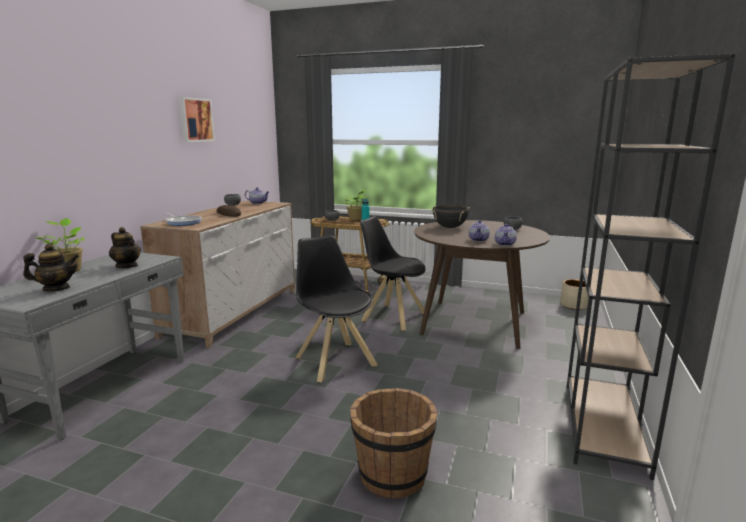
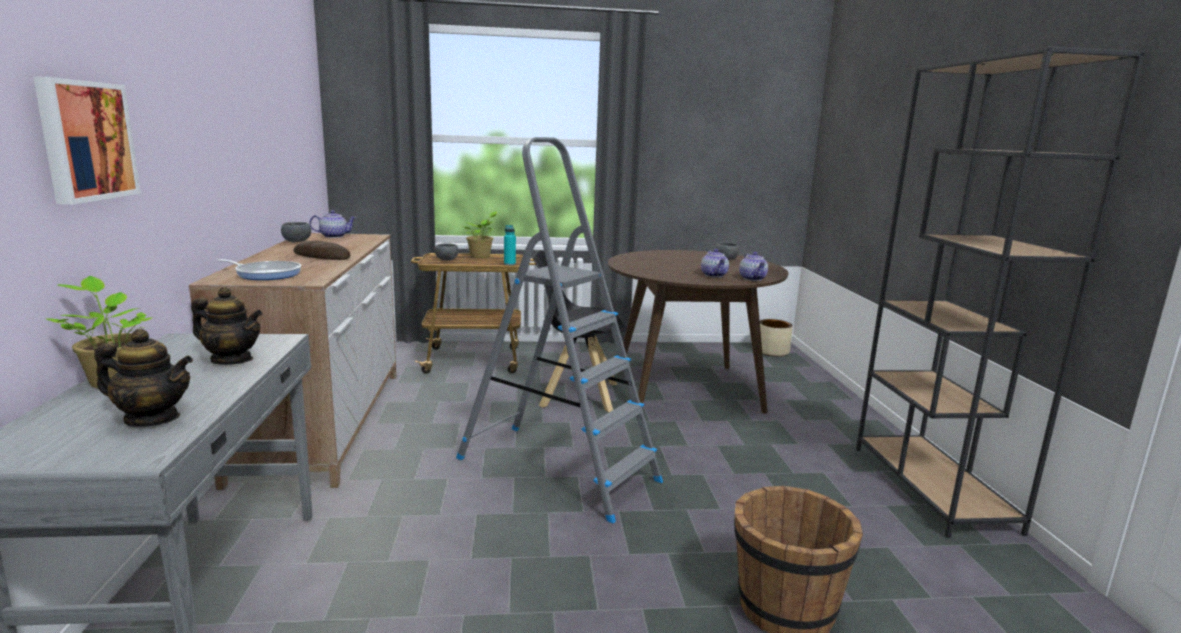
camera: 25 degrees left, 0 degrees up
(56, 289) = (152, 419): teapot -> teapot turned 45 degrees clockwise
(195, 120) = (239, 91): picture -> picture (85, 140)
(334, 360) = (558, 469): black chair -> grey step ladder
(450, 227) = (650, 261): black cooking pot -> none

